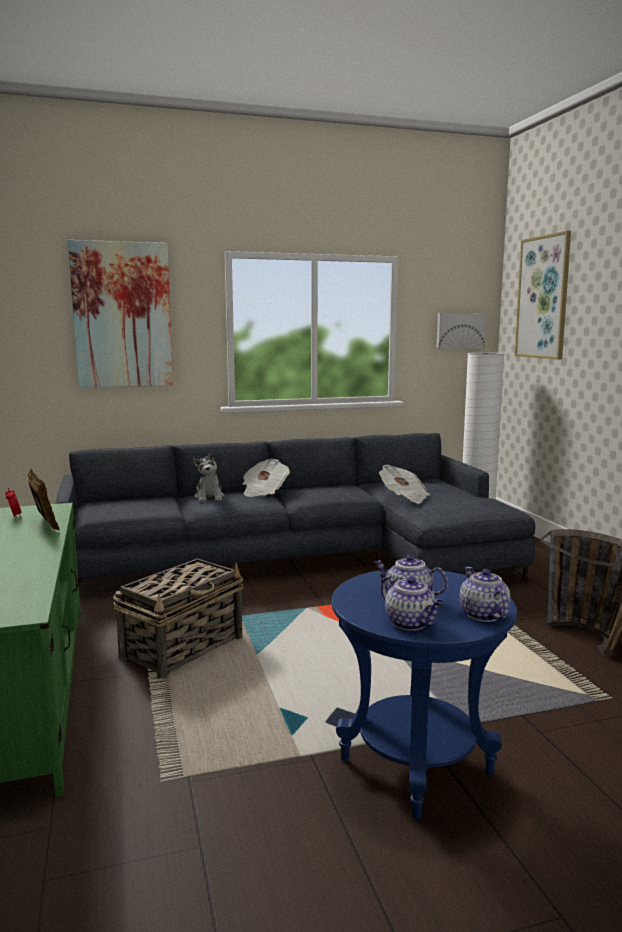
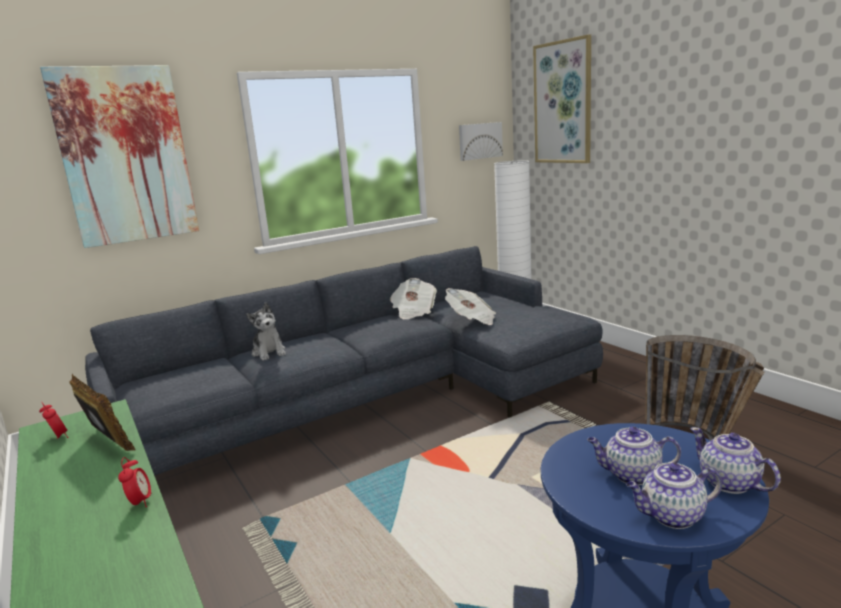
camera: 15 degrees left, 5 degrees up
(45, 557) = (140, 502): none -> alarm clock
(184, 647) = (303, 543): basket -> none
(263, 491) = (325, 335): newspaper -> newspaper (413, 311)
(411, 623) = (671, 516): teapot -> teapot turned 135 degrees clockwise

